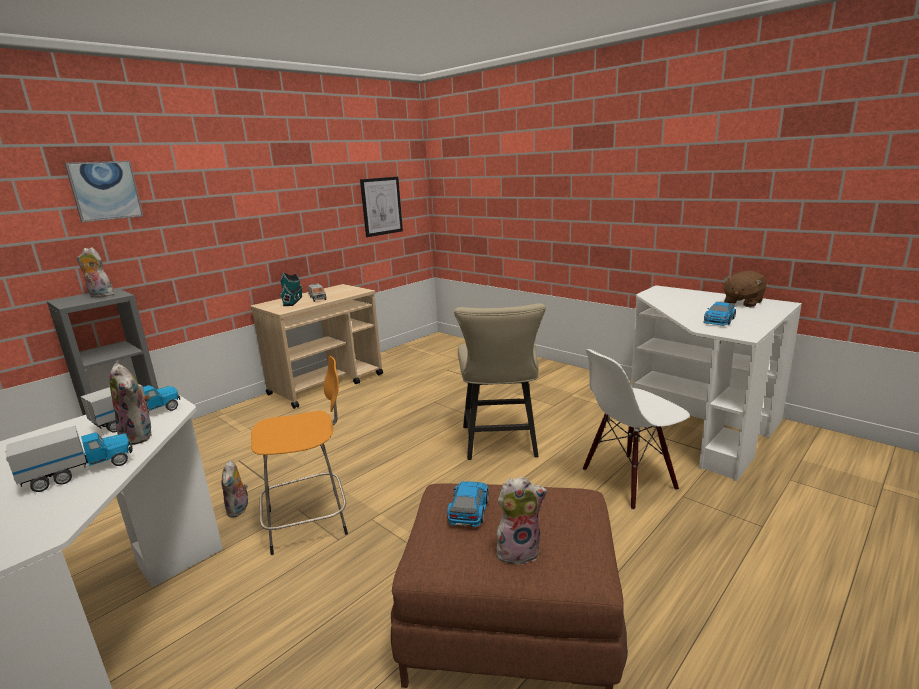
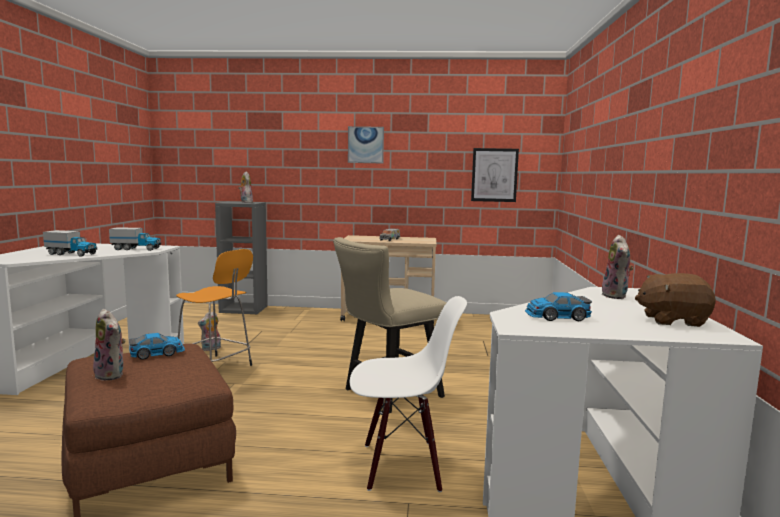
camera: 50 degrees right, 10 degrees down
(105, 190) = (272, 140): picture -> picture (366, 145)
(140, 436) = (114, 253): plush toy -> plush toy (616, 296)
(293, 301) = (373, 238): toy house -> none
(629, 480) = (402, 465): white chair -> white chair turned 150 degrees clockwise

